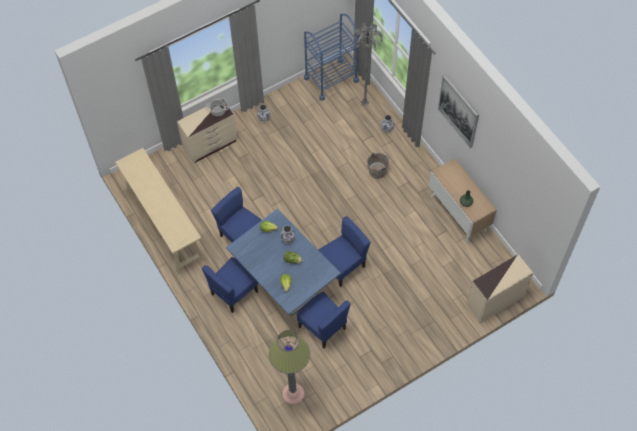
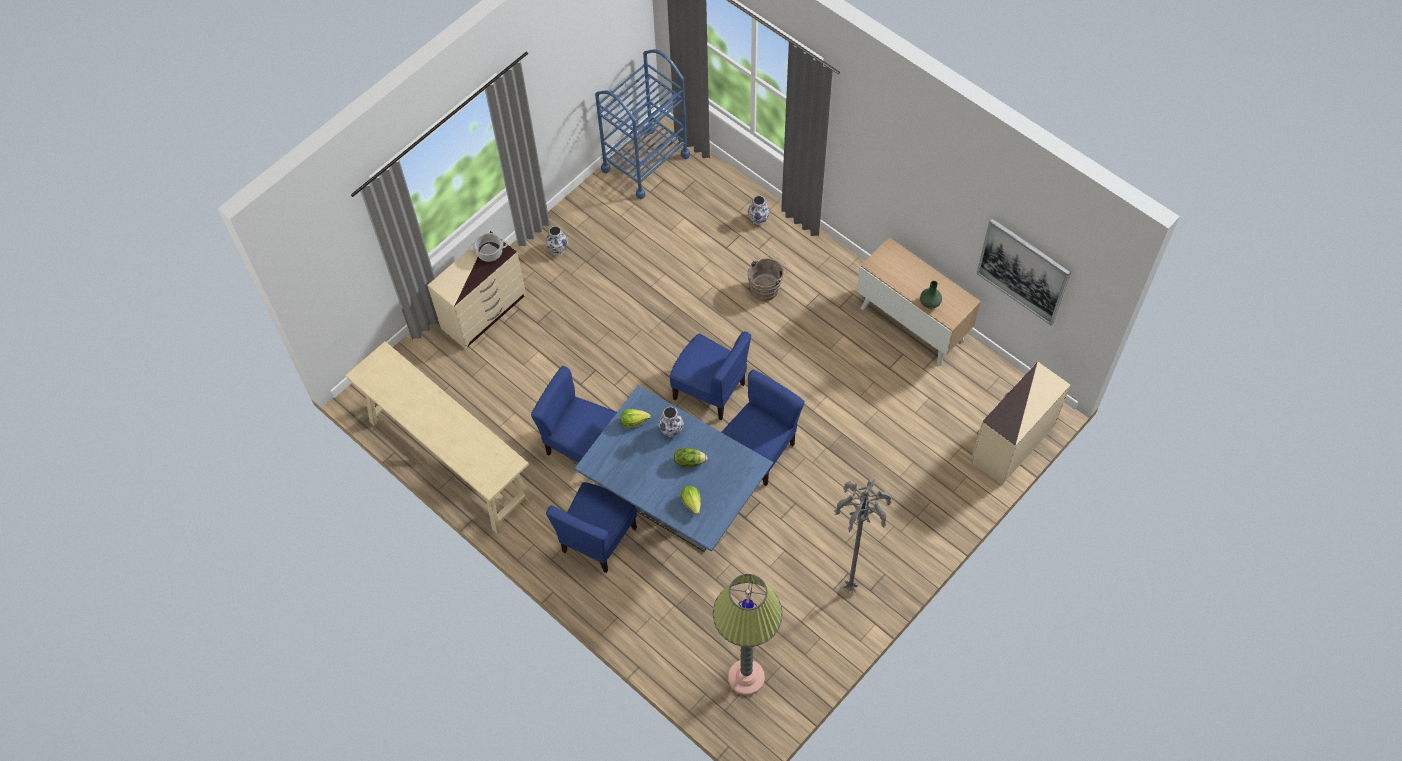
camera: 15 degrees left, 0 degrees up
(323, 327) = (759, 557): blue chair -> blue chair (710, 390)
(364, 103) = (710, 187): grey floor lamp -> grey floor lamp (848, 587)
(458, 111) = (890, 158): picture -> picture (1023, 271)

